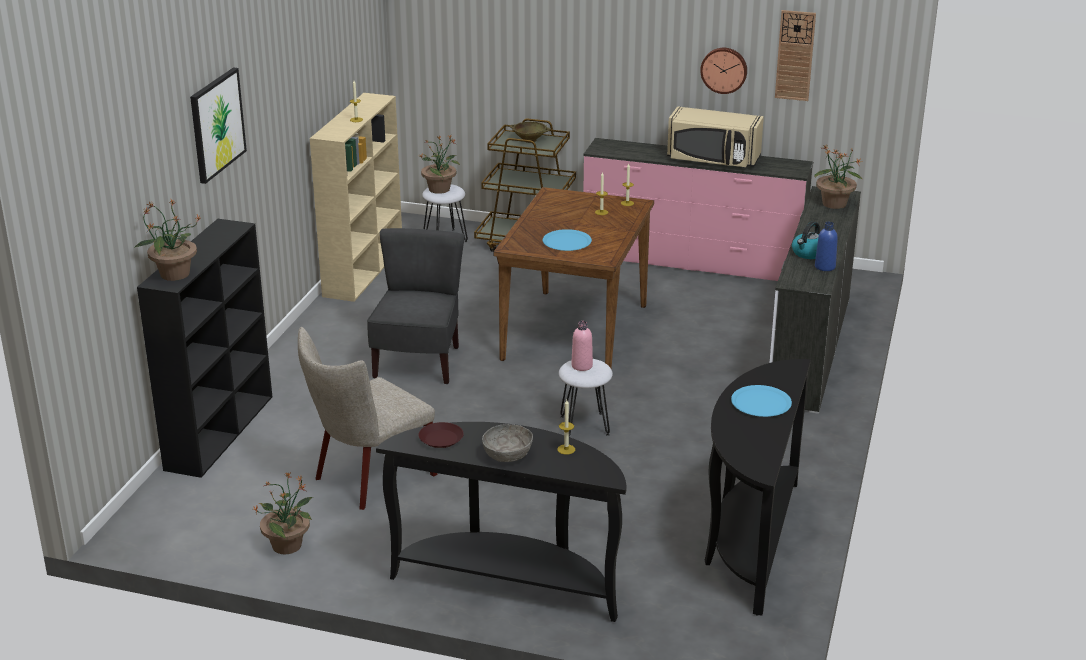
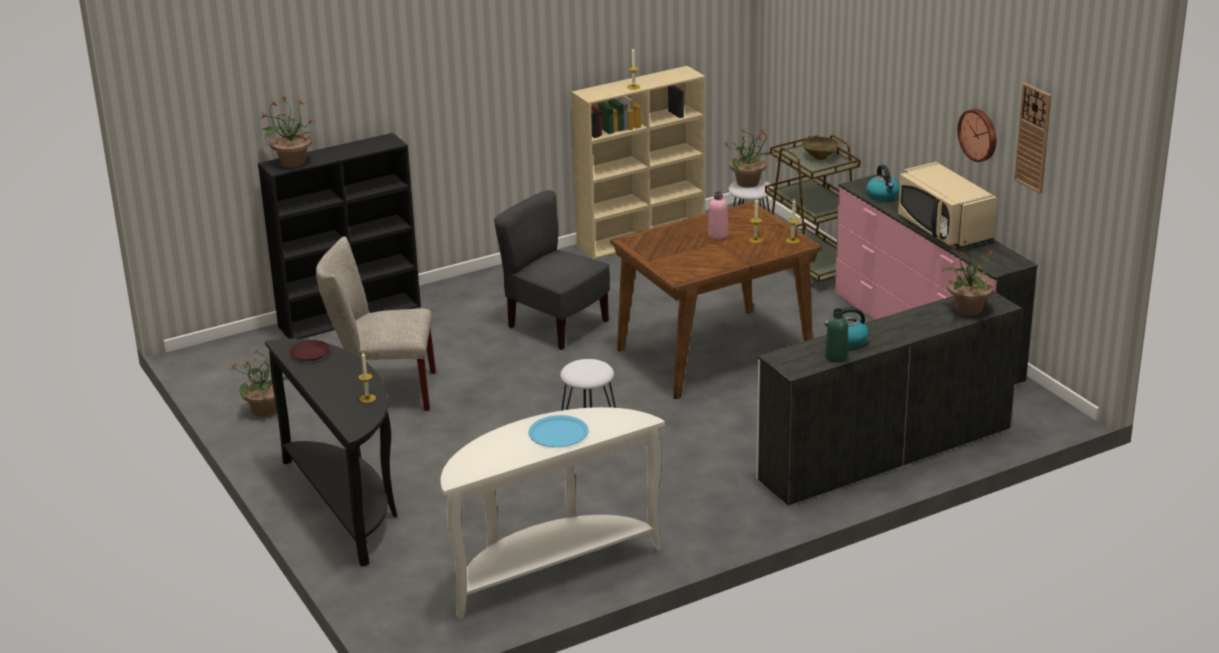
camera: 45 degrees right, 0 degrees up
(216, 124) = (410, 51): picture -> none
(418, 363) = (556, 325): grey chair -> grey chair turned 105 degrees counterclockwise
(507, 454) = (327, 383): grey bowl -> none
(567, 241) = (679, 253): blue plate -> none
(582, 366) = (586, 366): pink bottle -> pink bottle (718, 235)
(629, 151) = (883, 195): none -> kettle
(749, 541) = (548, 568): black console table -> white console table
(825, 267) = (836, 357): blue bottle -> green bottle

